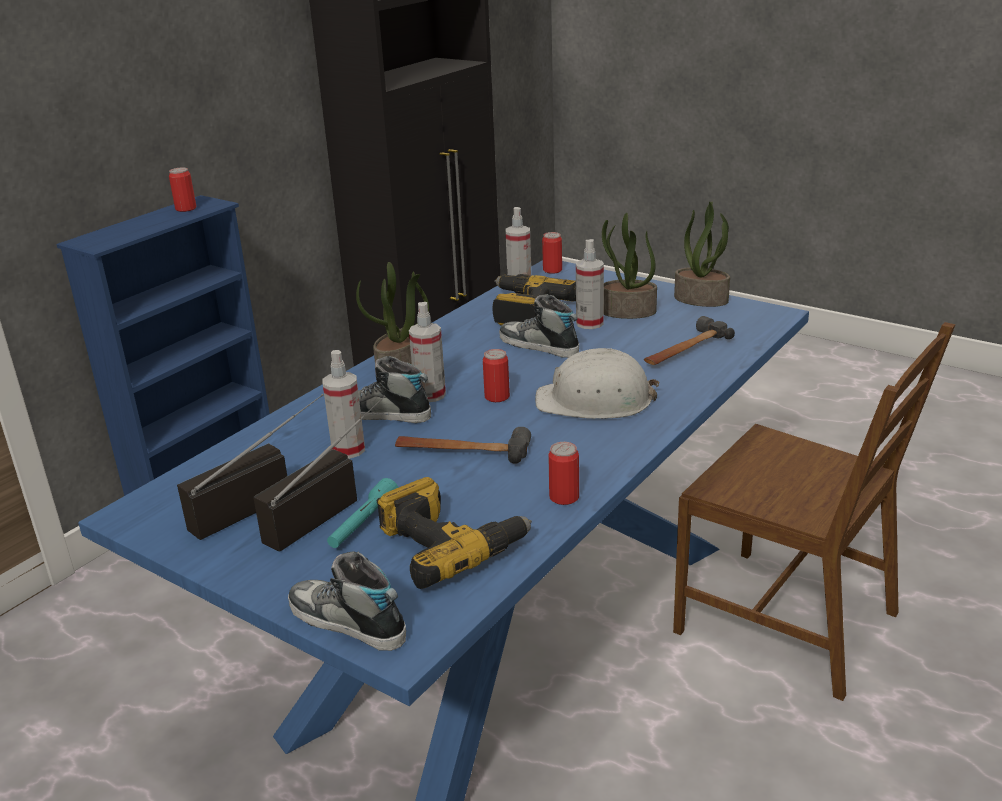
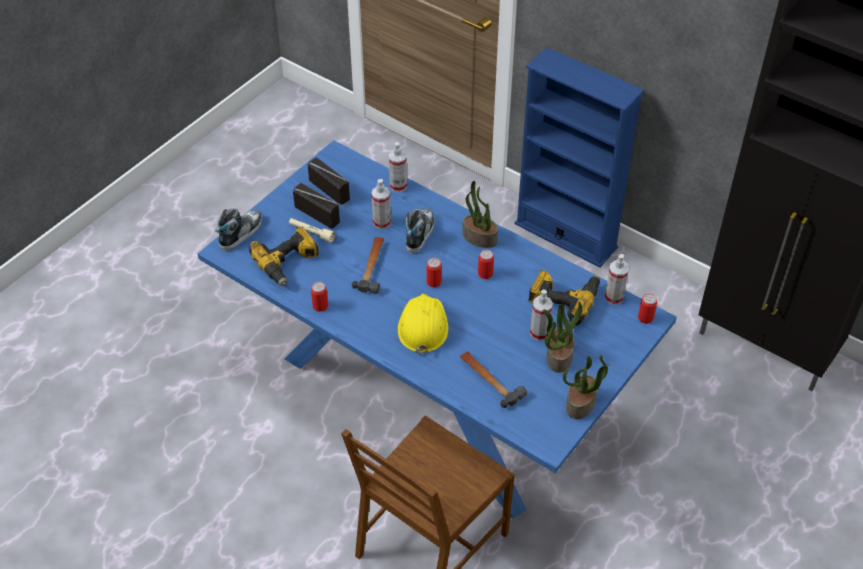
camera: 90 degrees right, 20 degrees up
(186, 208) = (609, 87): can -> can (485, 274)
(363, 524) = (311, 233): turquoise flashlight -> beige flashlight
(430, 395) = (440, 252): spray bottle -> spray bottle (398, 186)
(539, 346) = (504, 304): shoe -> none
(595, 401) = (422, 326): white hard hat -> yellow hard hat

